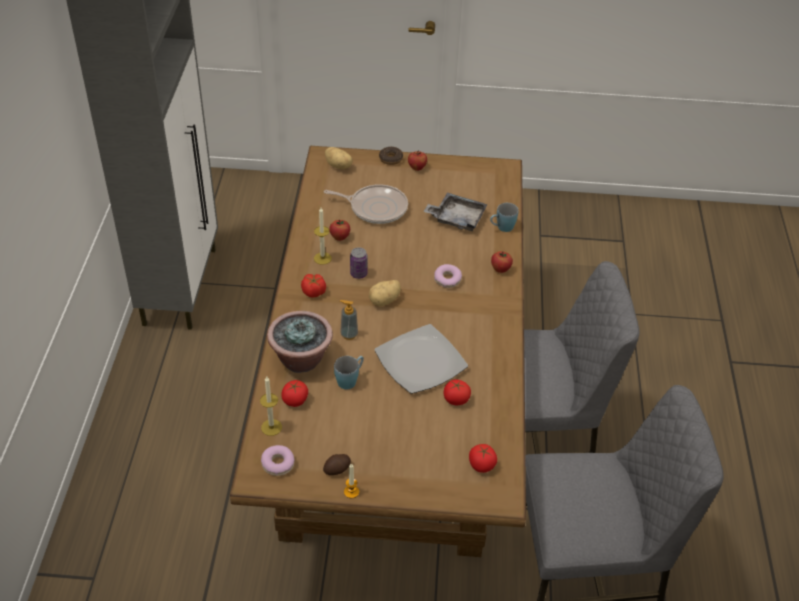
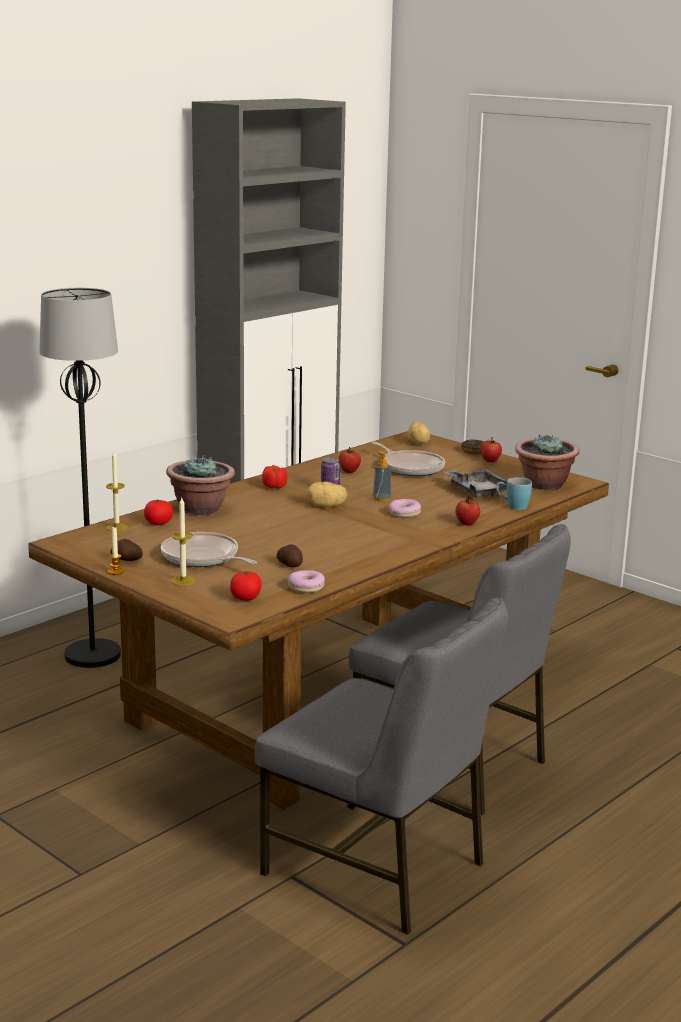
camera: 40 degrees right, 25 degrees down
(167, 480) = (93, 655): none -> black floor lamp
(278, 464) = (88, 542): donut -> donut (306, 587)
(322, 258) = (314, 475): candle -> candle (183, 581)
(349, 334) = (263, 511): soap dispenser -> soap dispenser (381, 499)
(350, 379) = (220, 529): blue mug -> none
(388, 430) = (202, 558): none -> frying pan
(421, 361) = (298, 539): plate -> none
(456, 399) = (290, 564): tomato -> potato
(488, 185) = (544, 485): none -> potted plant

